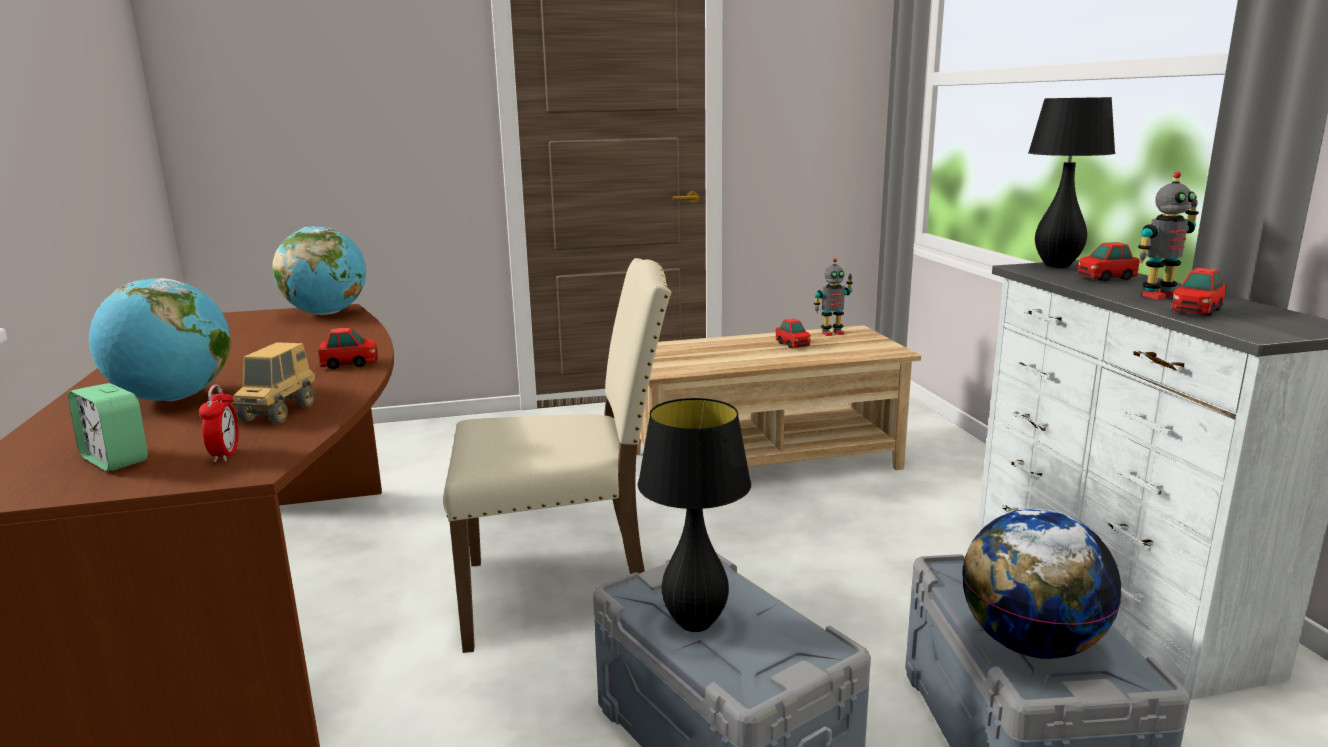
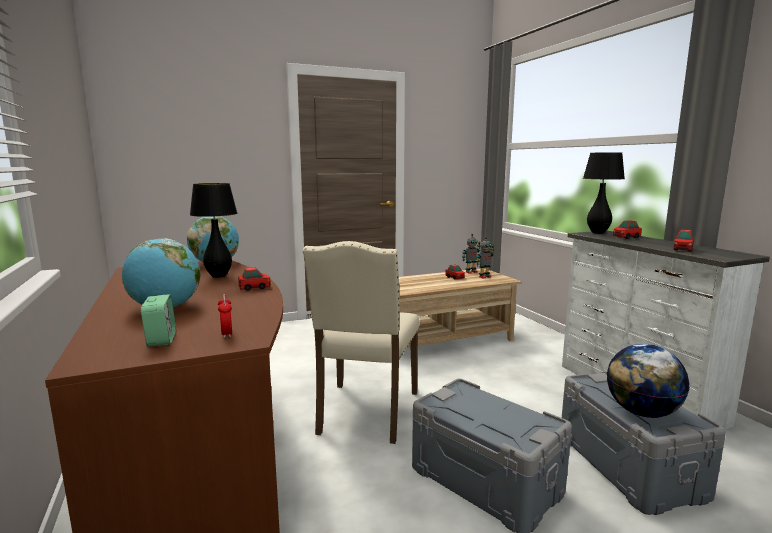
camera: 10 degrees left, 5 degrees down
(115, 459) = (161, 339): alarm clock -> alarm clock turned 135 degrees counterclockwise
(279, 413) = (237, 313): toy truck -> none
(564, 593) = (366, 413): beige chair -> beige chair turned 120 degrees clockwise
(695, 623) = (475, 415): black table lamp -> black table lamp (219, 276)
(1158, 295) = (658, 244): toy robot -> toy robot (484, 277)

